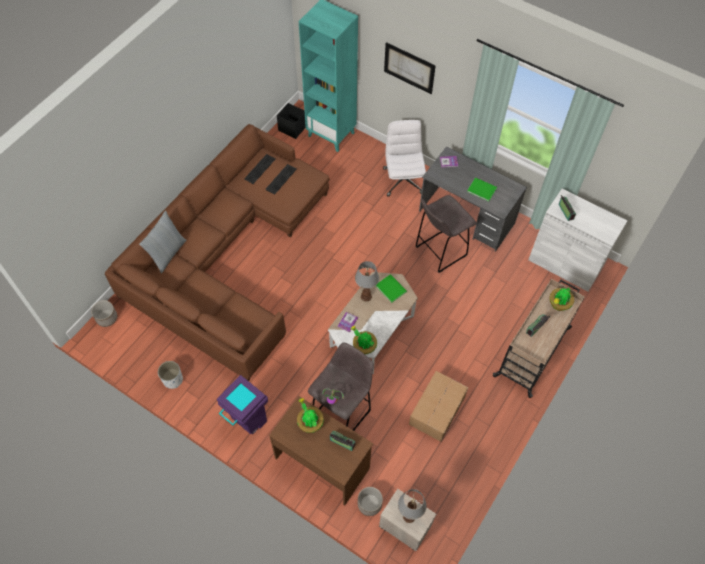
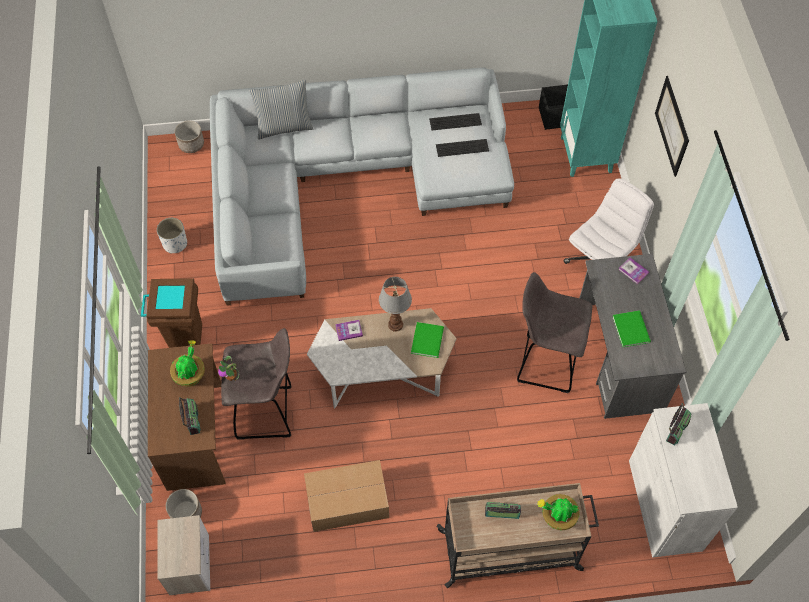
camera: 50 degrees right, 0 degrees up
(226, 256) = (346, 181): brown sofa -> grey sofa
(248, 423) = (183, 339): purple trash can -> brown trash can
(363, 346) = (334, 366): potted plant -> none
(408, 516) = (177, 548): table lamp -> none

